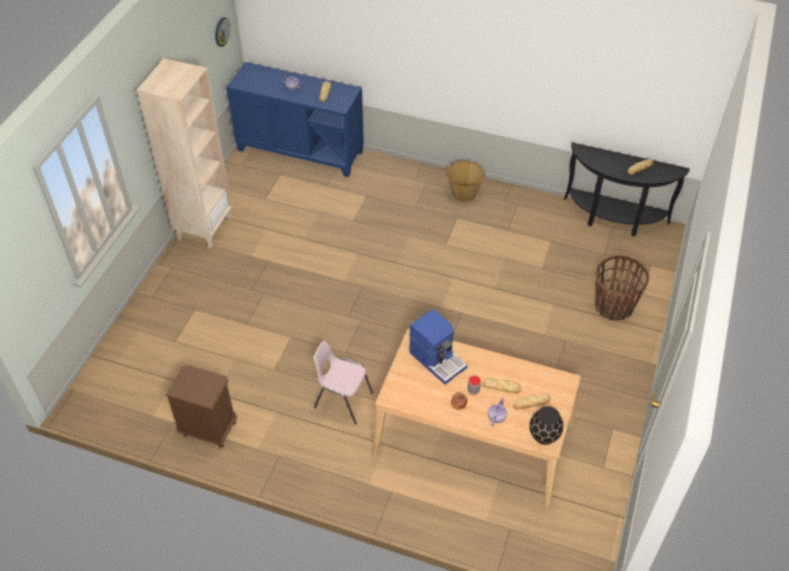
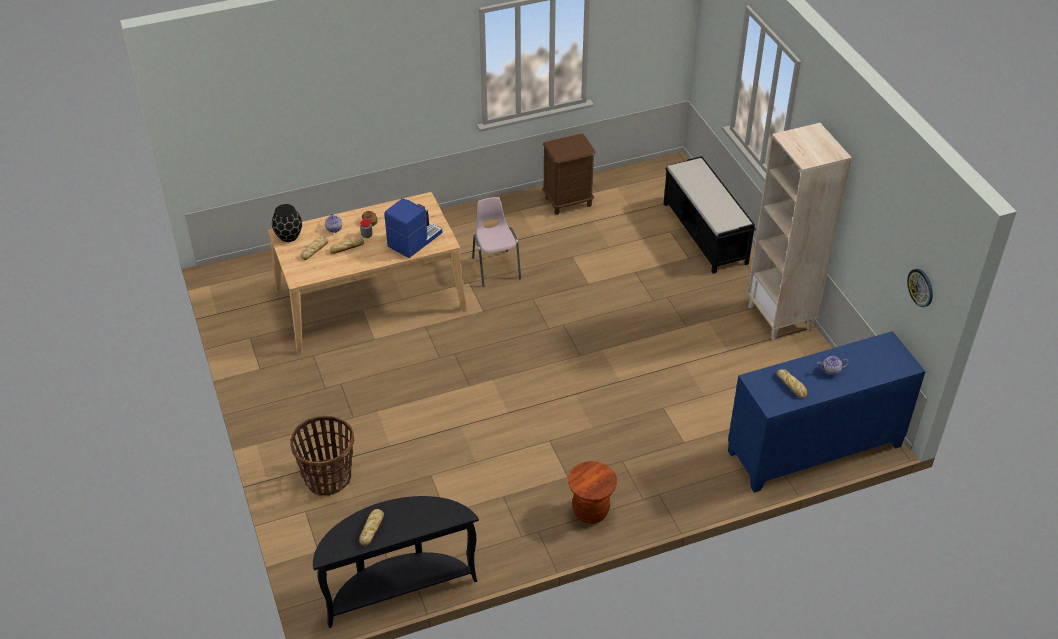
camera: 140 degrees right, 5 degrees down
(154, 321) = (705, 234): none -> black bench
(343, 400) = (496, 268): pink chair -> pink chair turned 90 degrees counterclockwise
(438, 359) = (414, 239): coffee machine -> coffee machine turned 120 degrees clockwise
(464, 193) = (590, 511): basket -> brown stool

